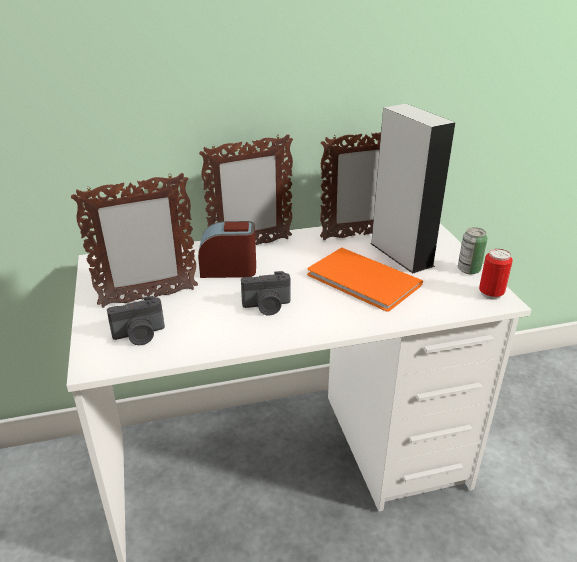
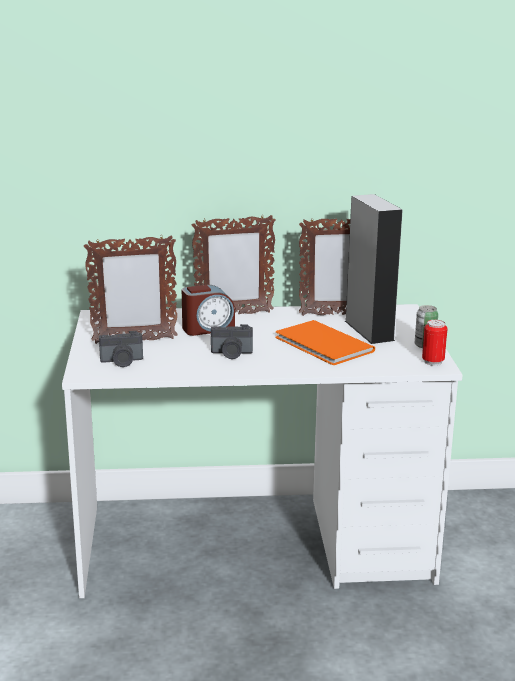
camera: 10 degrees right, 10 degrees down
(228, 269) = (208, 328): alarm clock -> alarm clock turned 150 degrees clockwise

